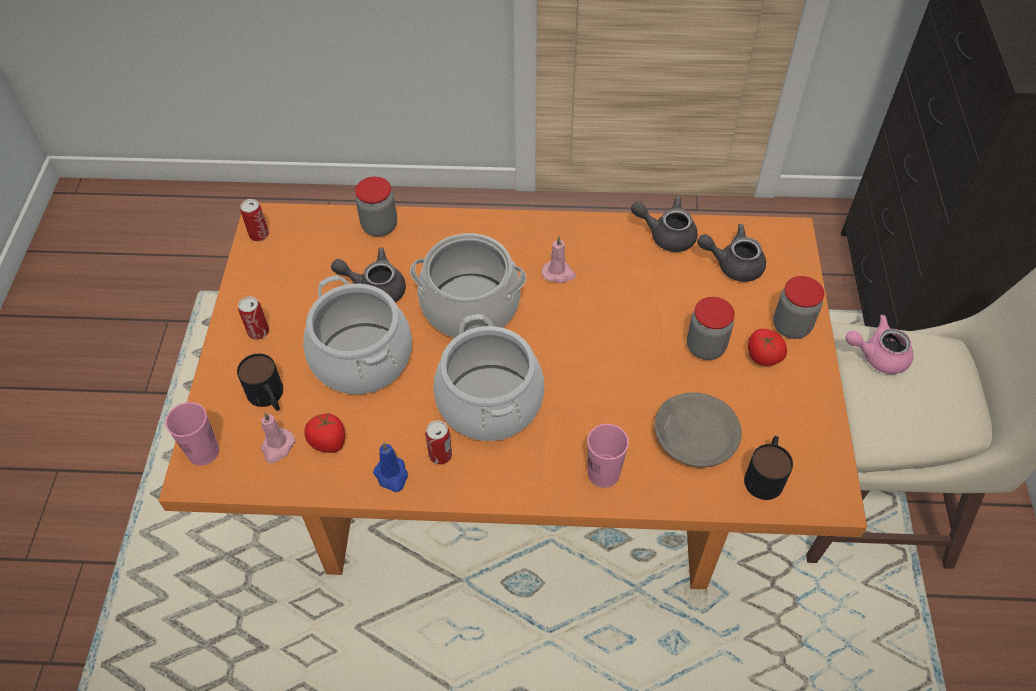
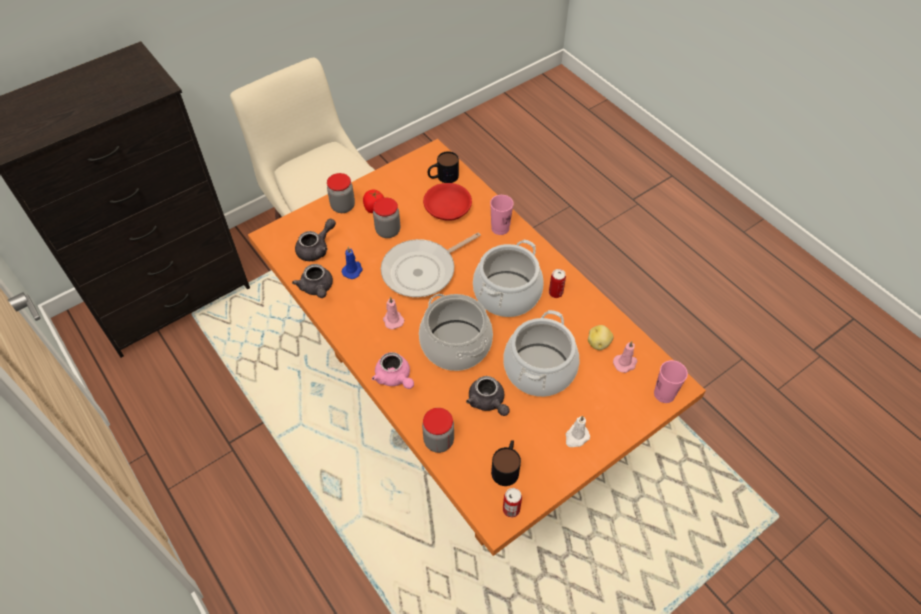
camera: 130 degrees left, 0 degrees up
(258, 332) = (576, 437): can -> white candle
(269, 398) = (606, 392): mug -> mug (506, 467)
(329, 442) = (599, 343): tomato -> potato
(392, 475) = (586, 303): blue candle -> blue candle (353, 270)
(605, 342) = (422, 271): none -> frying pan
(694, 437) = (447, 208): grey bowl -> red bowl
(733, 264) = (316, 248): grey teapot -> grey teapot turned 105 degrees counterclockwise
(877, 355) = (314, 192): pink teapot -> pink teapot (395, 378)

